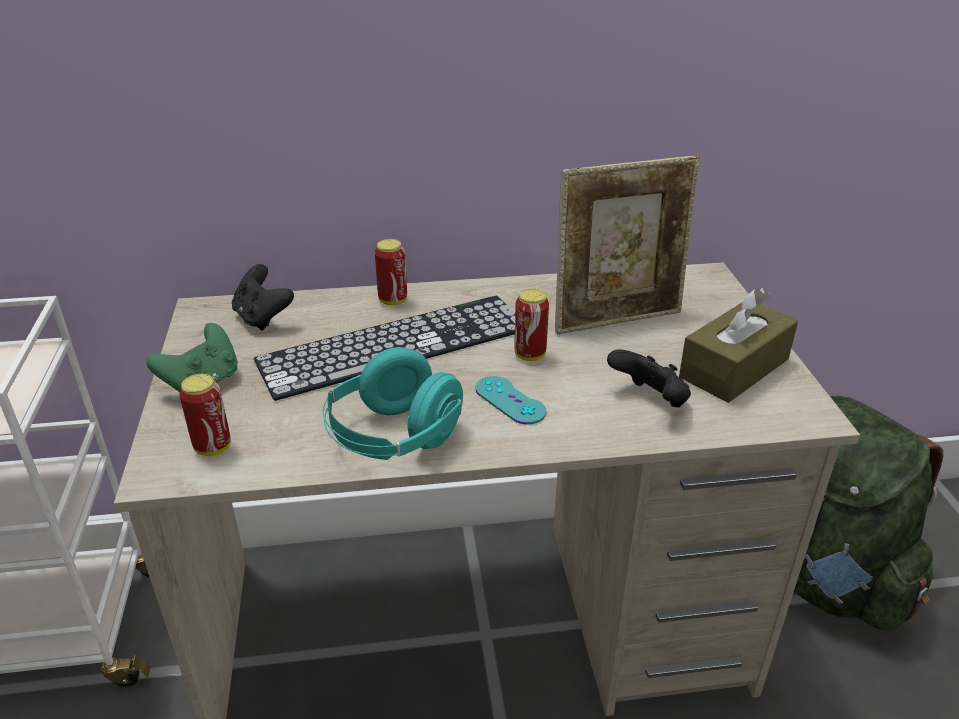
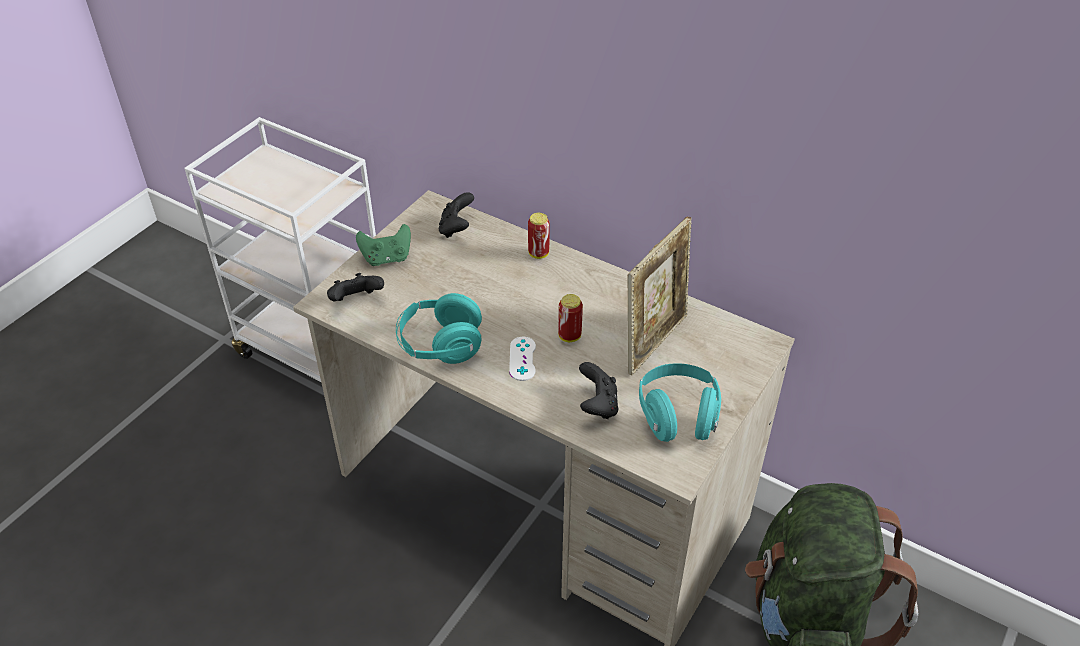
camera: 40 degrees right, 10 degrees up
(212, 447) = (356, 301): can -> black game controller
(395, 345) = (505, 287): keyboard -> none
(510, 400) = (522, 359): turquoise game controller -> white game controller
(617, 319) = (654, 341): picture frame -> picture frame turned 75 degrees counterclockwise
(734, 368) = (678, 416): brown tissue box -> turquoise headphones

